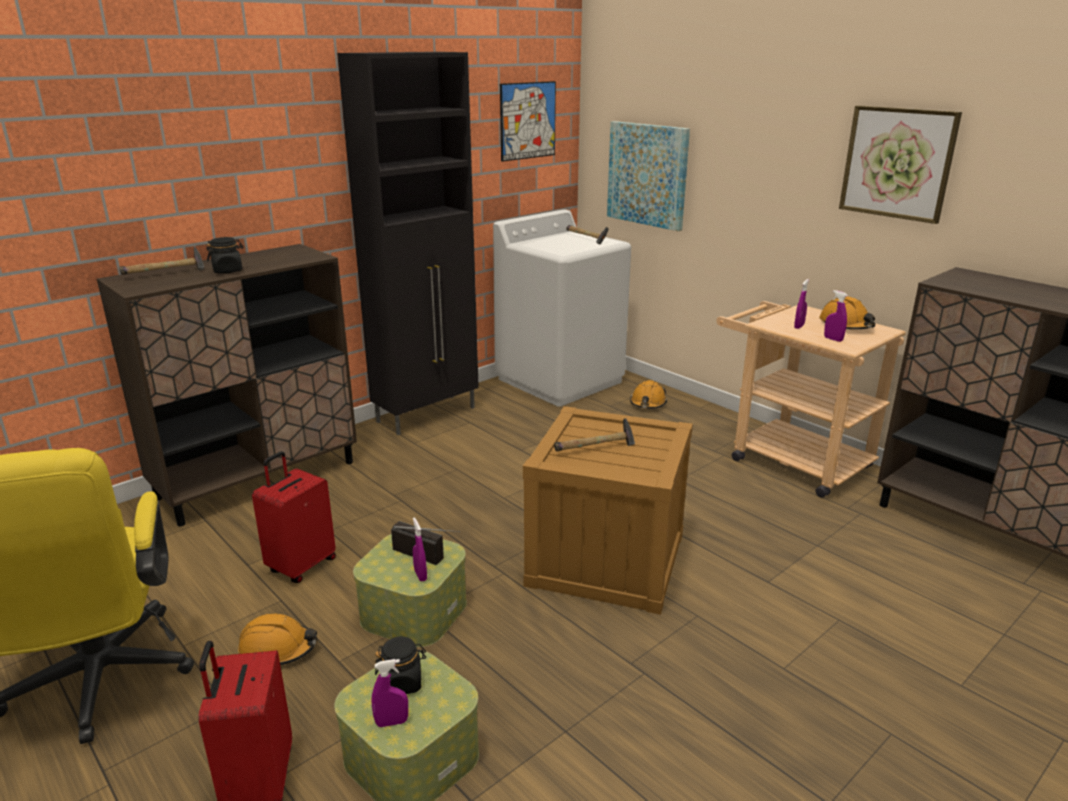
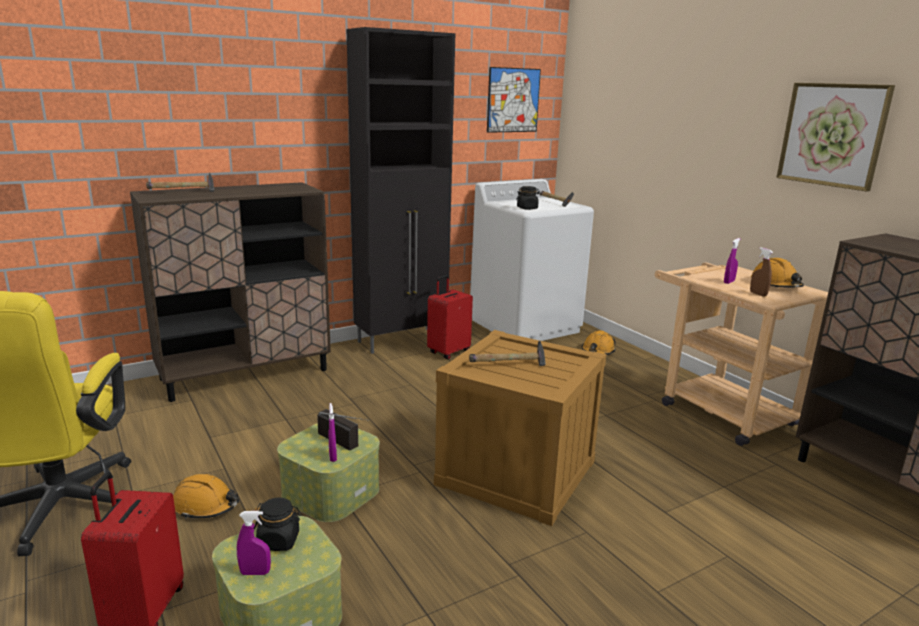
camera: 10 degrees right, 5 degrees down
(228, 271) = (231, 193): black jar -> black jar (527, 208)
(301, 565) = (252, 443): red suitcase -> red suitcase (448, 352)
(647, 175) = (613, 150): picture -> none
(833, 339) = (758, 294): purple spray bottle -> brown spray bottle

